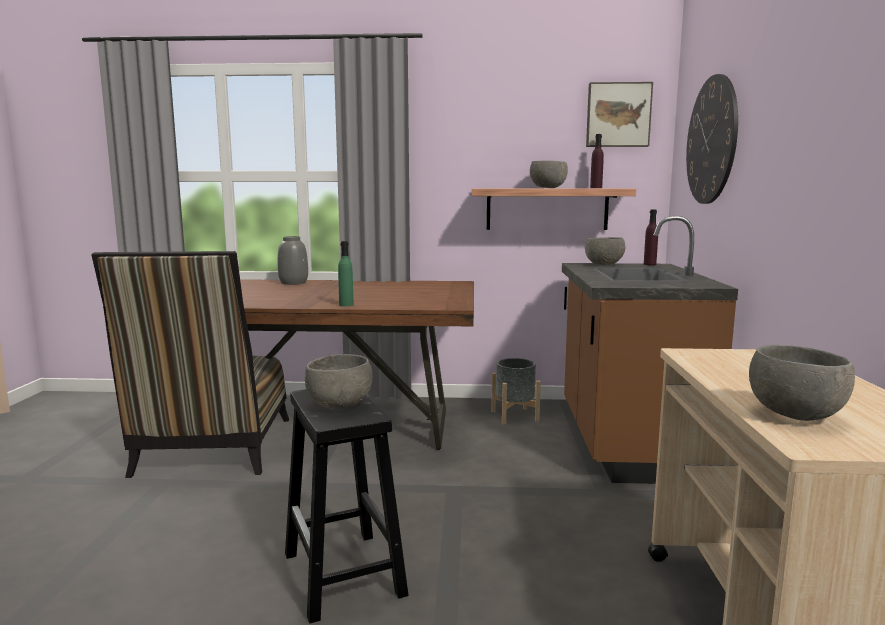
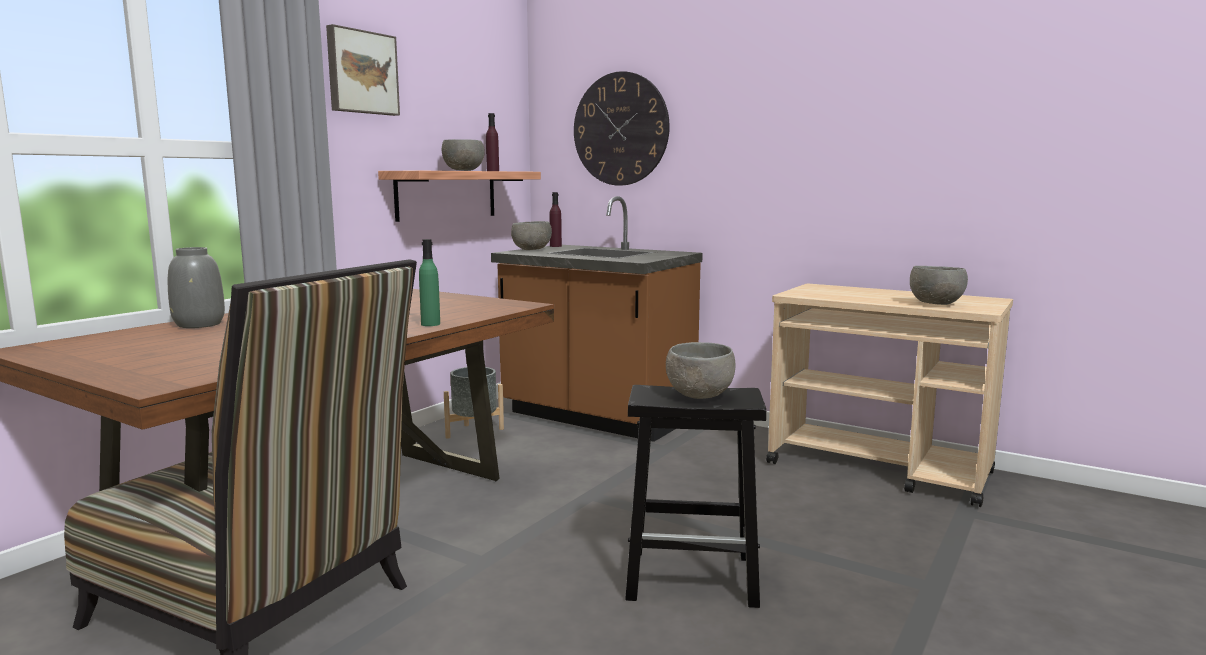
camera: 60 degrees left, 0 degrees up
(618, 115) = (493, 94): picture -> picture (361, 72)

